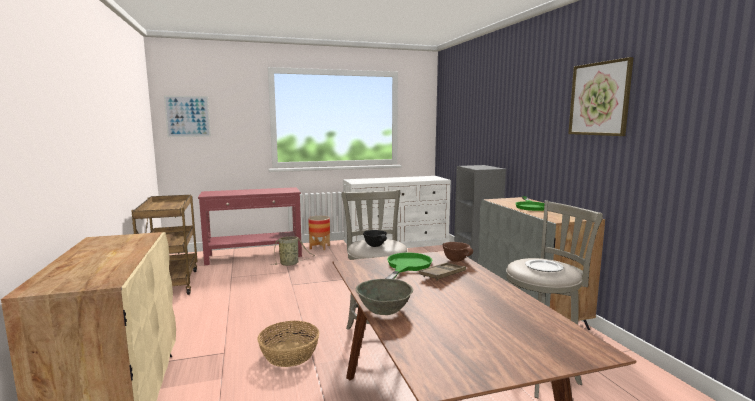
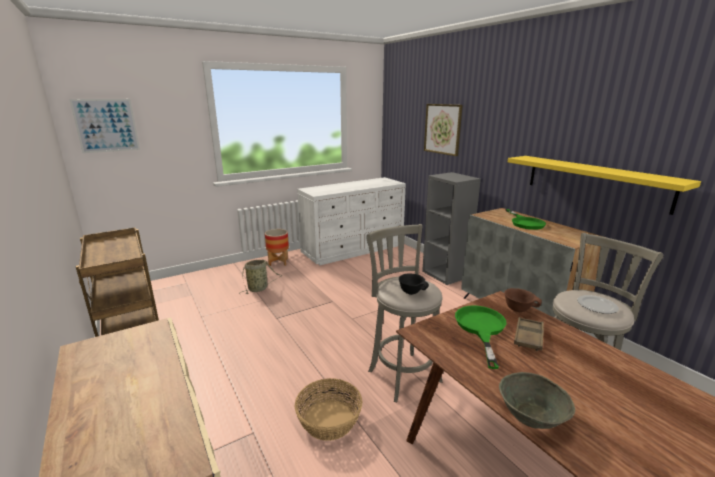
camera: 15 degrees left, 10 degrees up
(254, 256) = (212, 282): red console table -> none
(592, 162) = (594, 182): none -> yellow shelf
(599, 99) = (610, 119): picture -> picture (442, 129)

